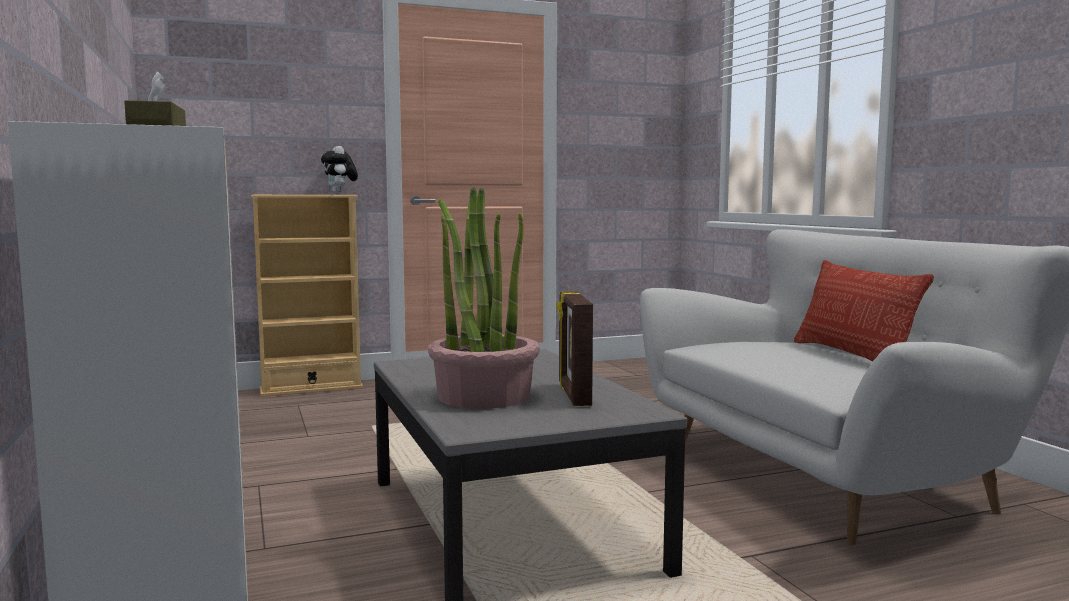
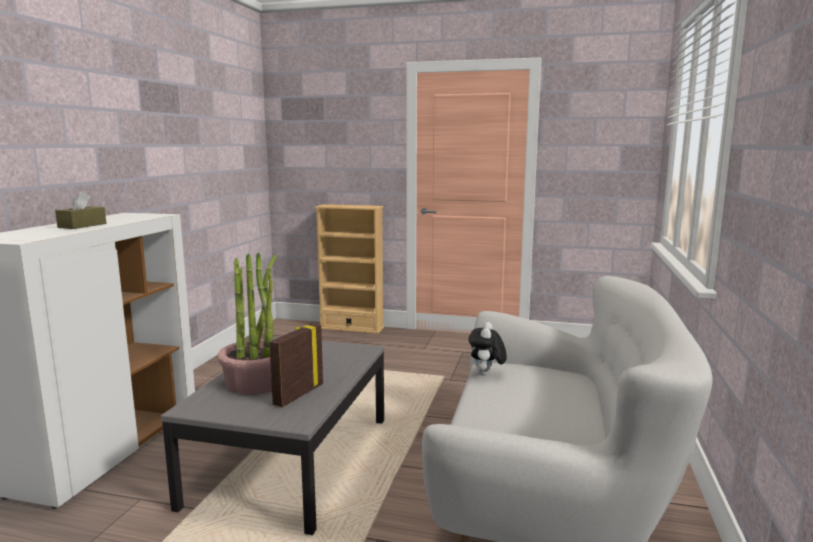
camera: 35 degrees right, 5 degrees up
(340, 194) = (371, 206): plush toy -> plush toy (486, 374)
(852, 356) = (584, 407): pillow -> none

